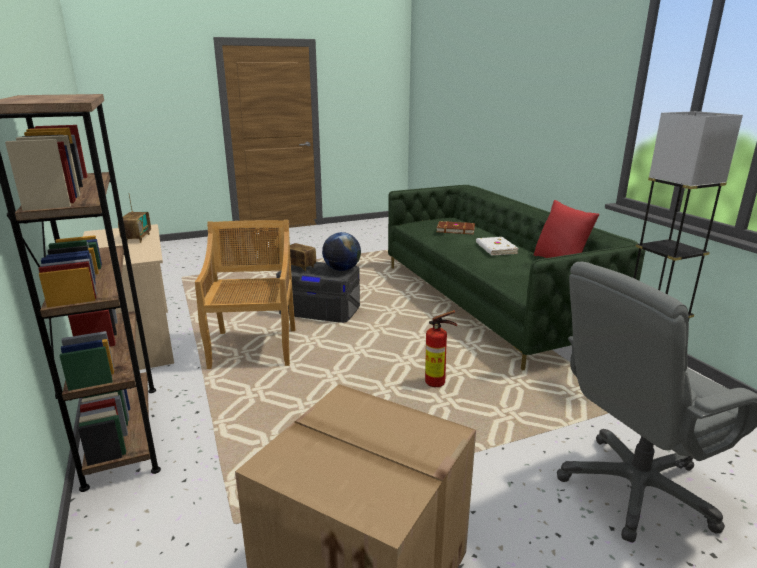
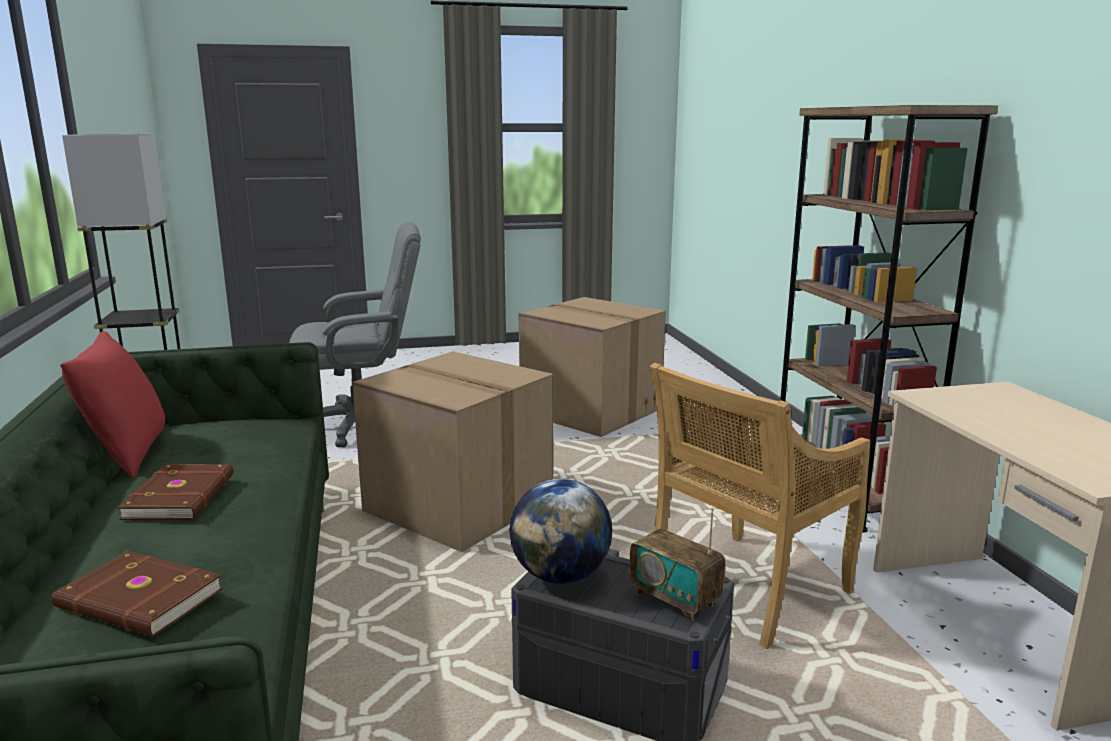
camera: 170 degrees left, 5 degrees down
(137, 238) = (1037, 441): radio -> none
(254, 347) = (746, 588): beige chair -> beige chair turned 45 degrees clockwise
(438, 383) = (456, 506): fire extinguisher -> cardboard box
(495, 248) = (182, 496): white book -> brown book

